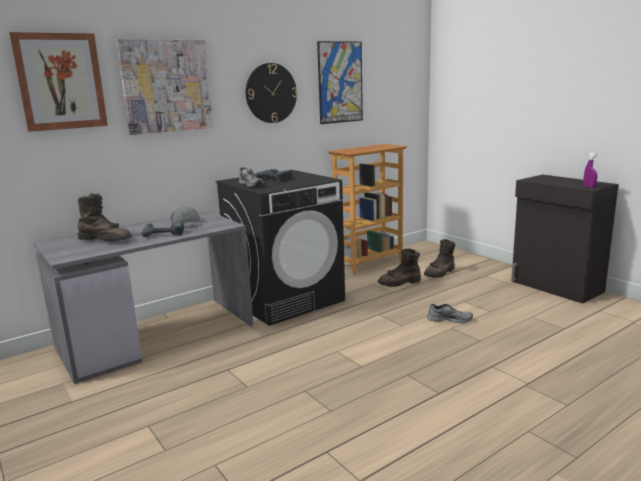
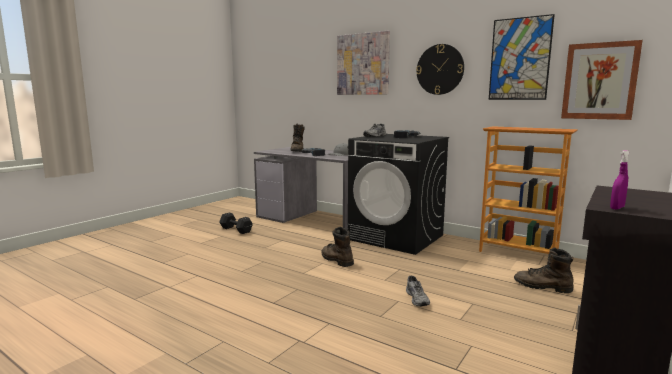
camera: 70 degrees right, 5 degrees down
(60, 82) = (311, 62): picture -> picture (599, 81)
(131, 408) = (236, 230): none -> black dumbbell
(400, 283) = (484, 270): brown boot -> brown boot (336, 260)

